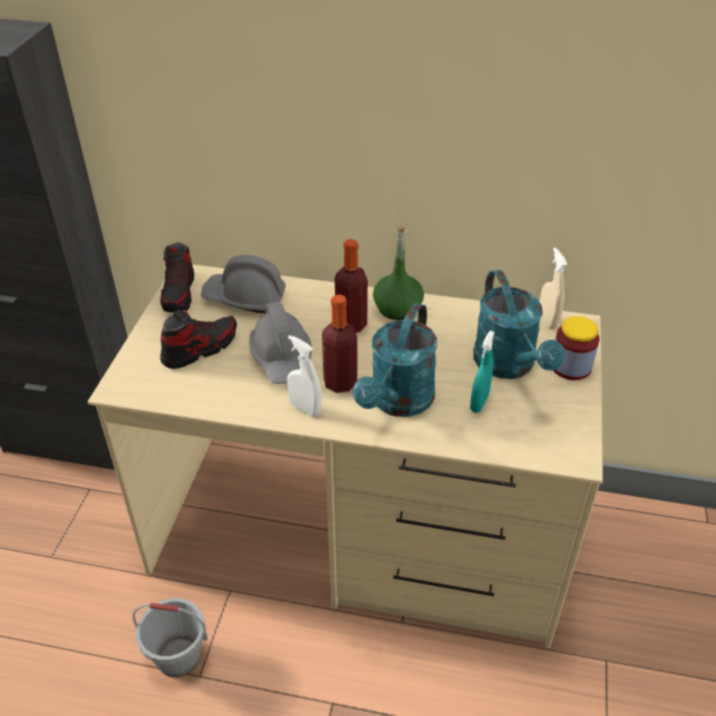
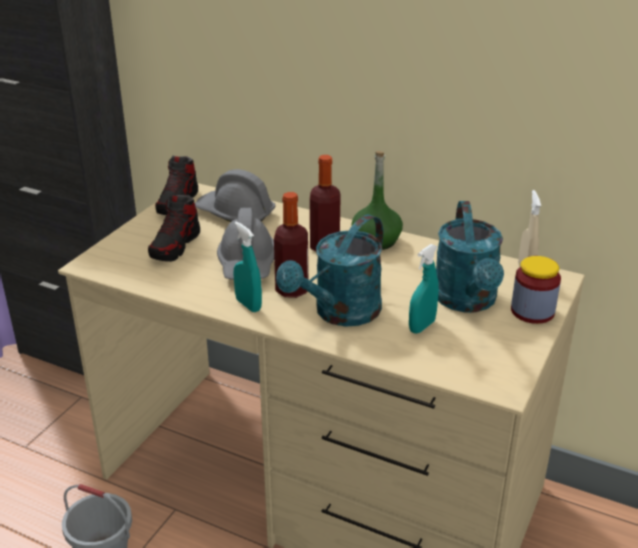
camera: 15 degrees right, 10 degrees down
(200, 348) = (175, 246): shoe -> shoe turned 135 degrees clockwise
(305, 409) = (248, 305): white spray bottle -> turquoise spray bottle

